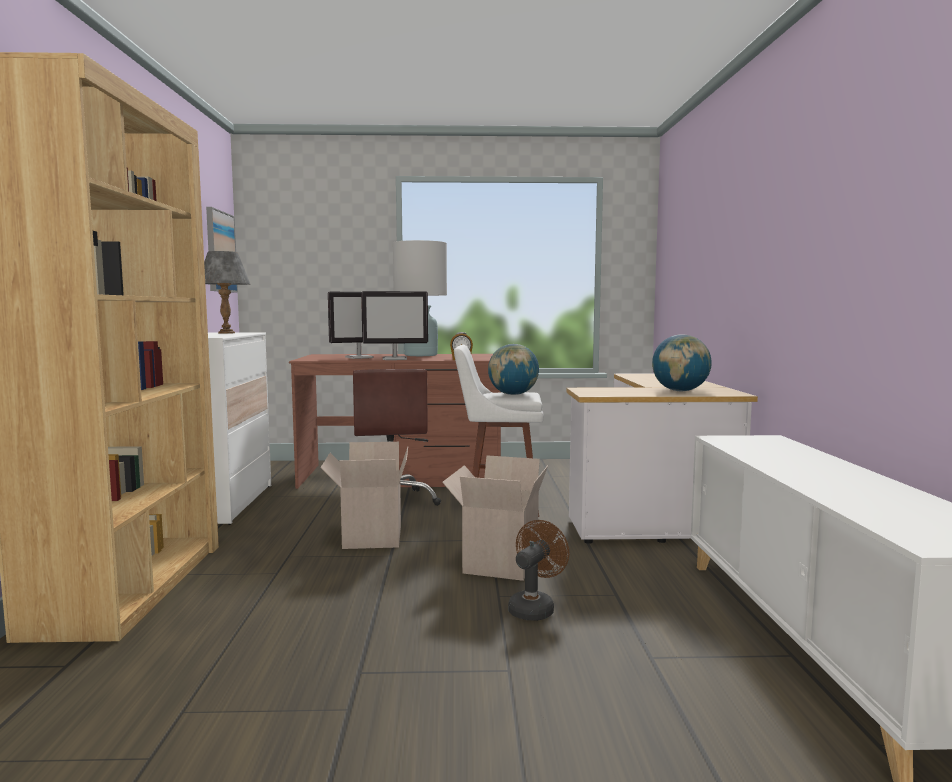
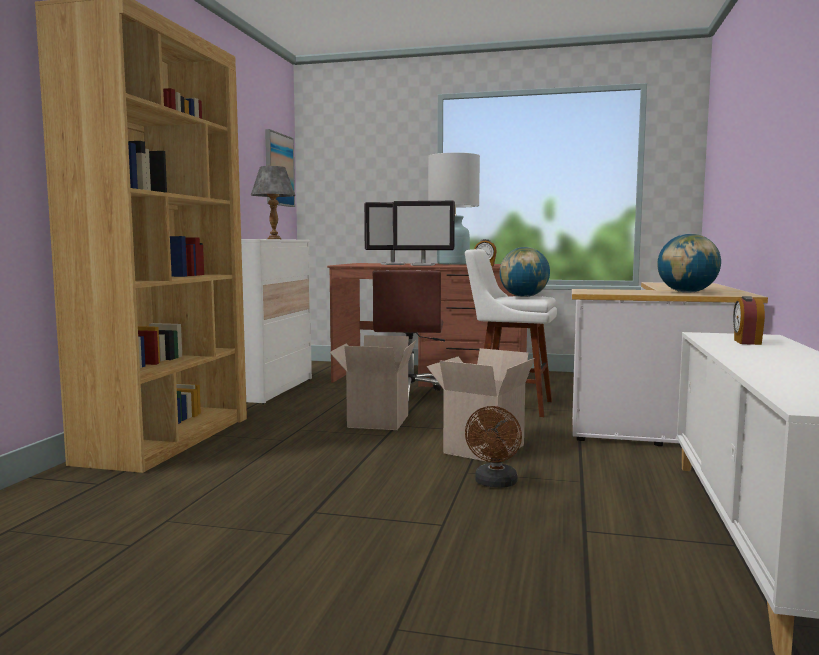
camera: 15 degrees right, 0 degrees up
(534, 608) = (495, 484): brown fan -> brown fan turned 150 degrees clockwise
(766, 448) = (746, 342): none -> alarm clock

